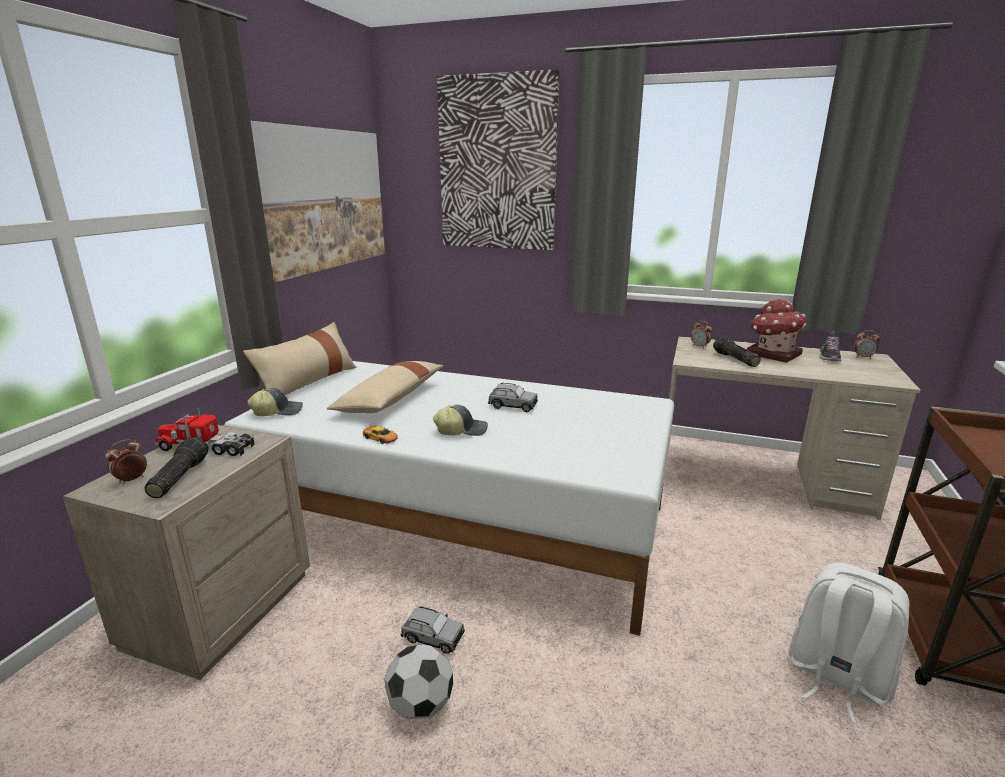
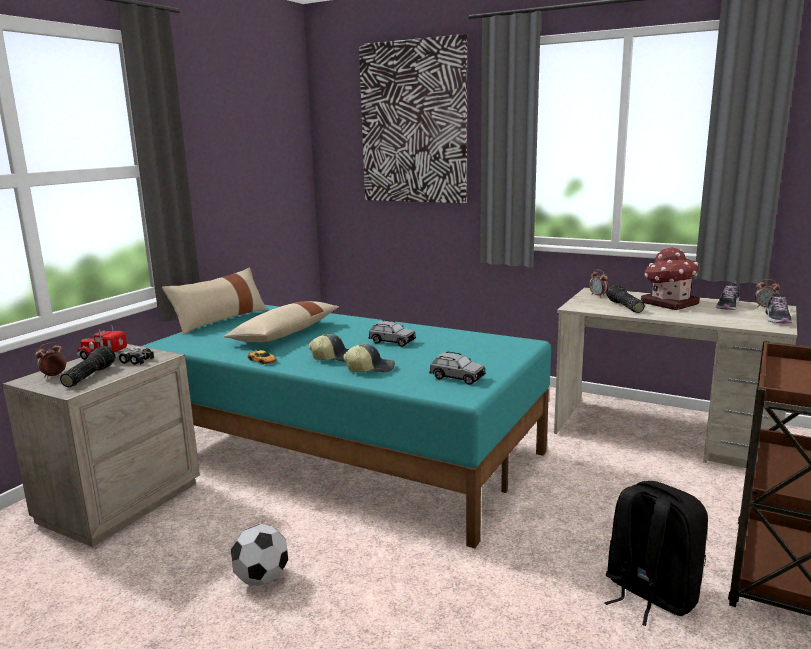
camera: 10 degrees right, 5 degrees down
(278, 411) = (185, 340): cap -> cap (370, 368)
(322, 199) = (248, 158): picture -> none
(433, 637) = (289, 535): grey toy car -> grey toy car (457, 377)
(461, 519) = (347, 451): white bed -> turquoise bed
(836, 677) = (649, 594): white backpack -> black backpack
(886, 370) = (777, 319): none -> shoe

